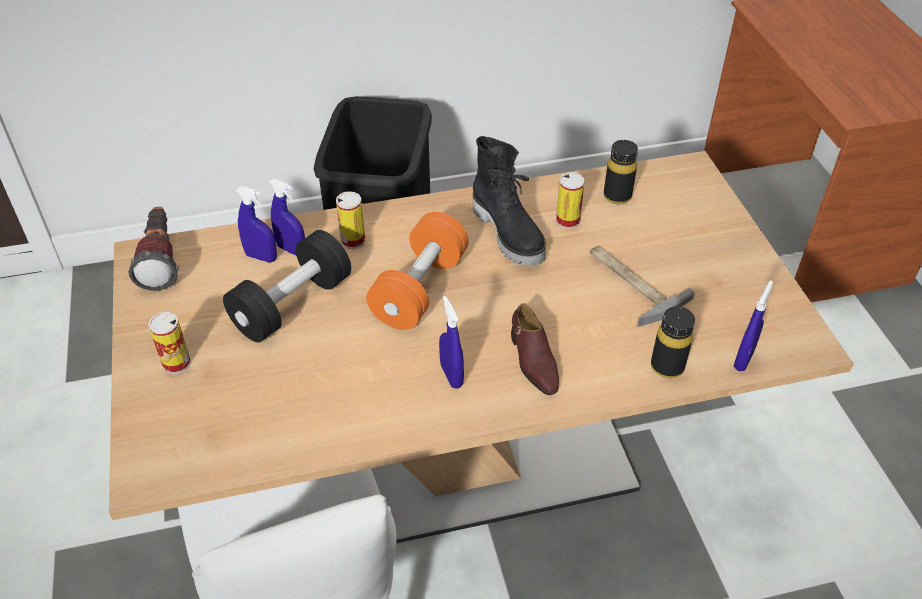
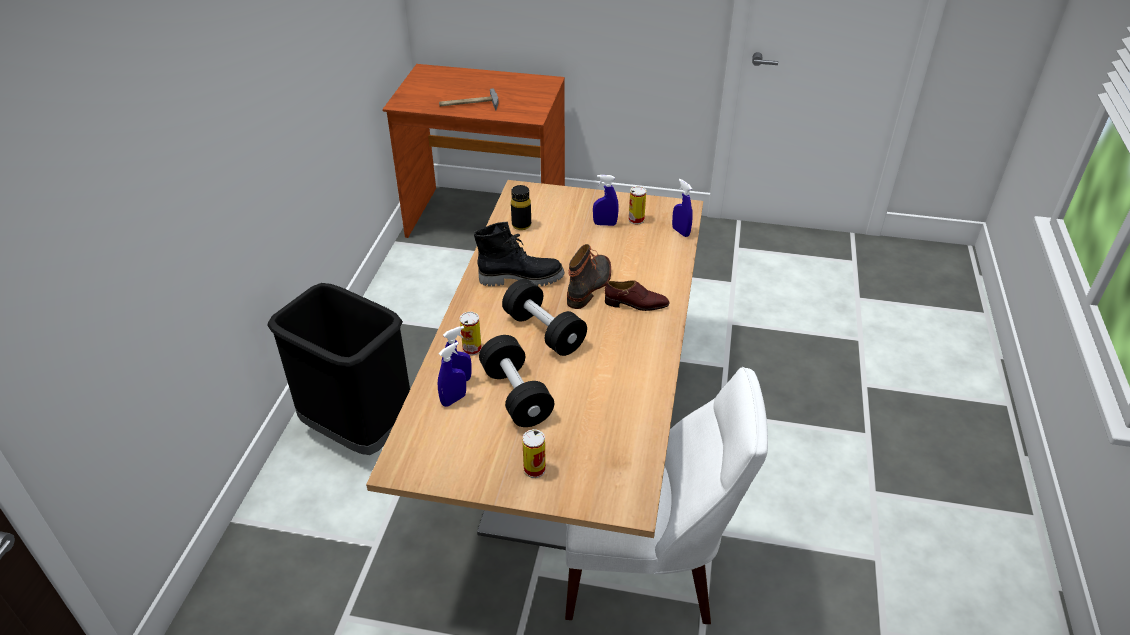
camera: 65 degrees left, 5 degrees down
(161, 259) = (412, 457): flashlight -> none
(419, 289) = (544, 331): orange dumbbell -> black dumbbell
(451, 376) = (628, 340): blue spray bottle -> blue spray bottle (605, 224)
(539, 301) = (590, 286): none -> boot
(567, 220) = (527, 251): can -> can (636, 219)
(629, 284) = (599, 248): hammer -> hammer (469, 104)
(667, 367) = (670, 258): black bottle -> none

